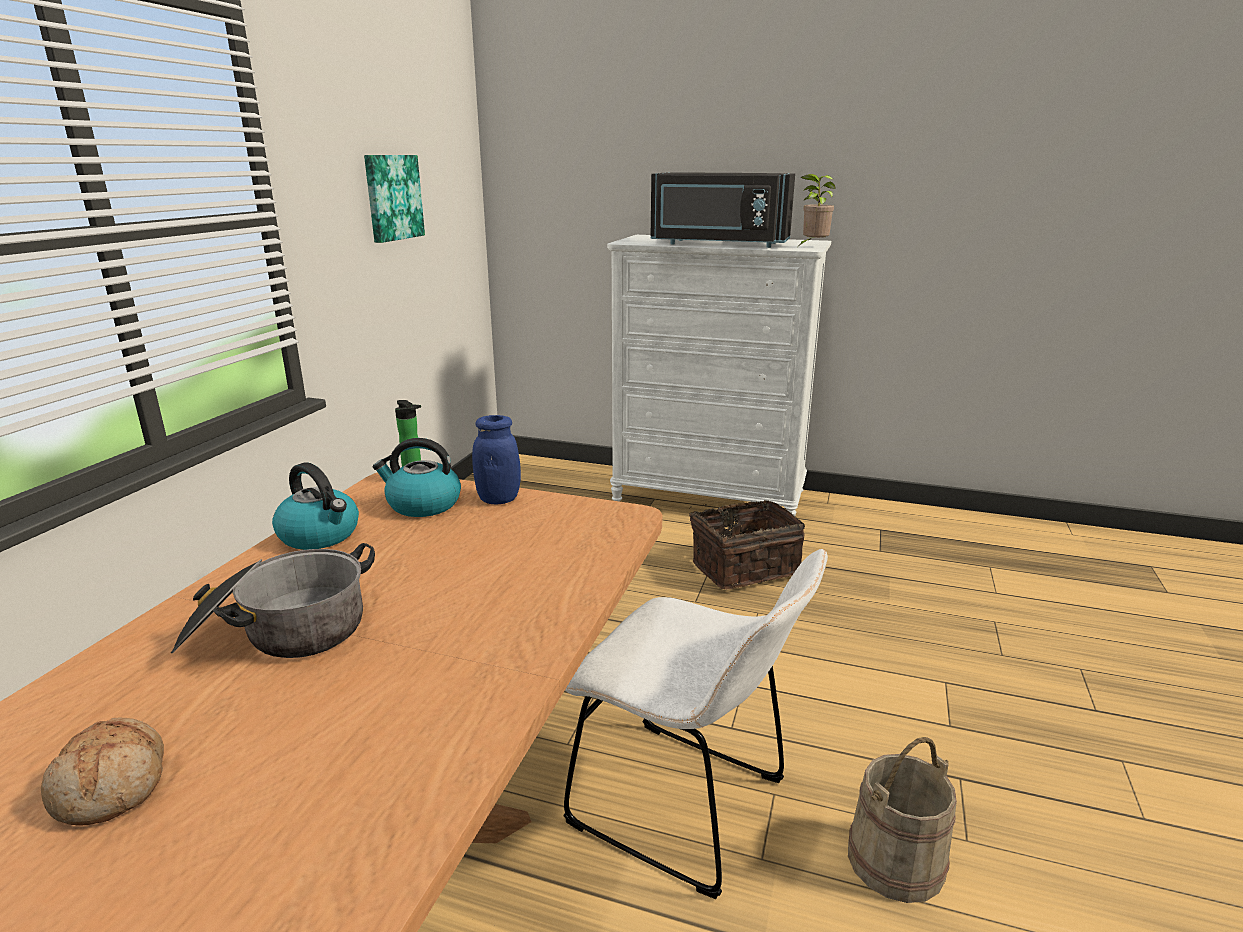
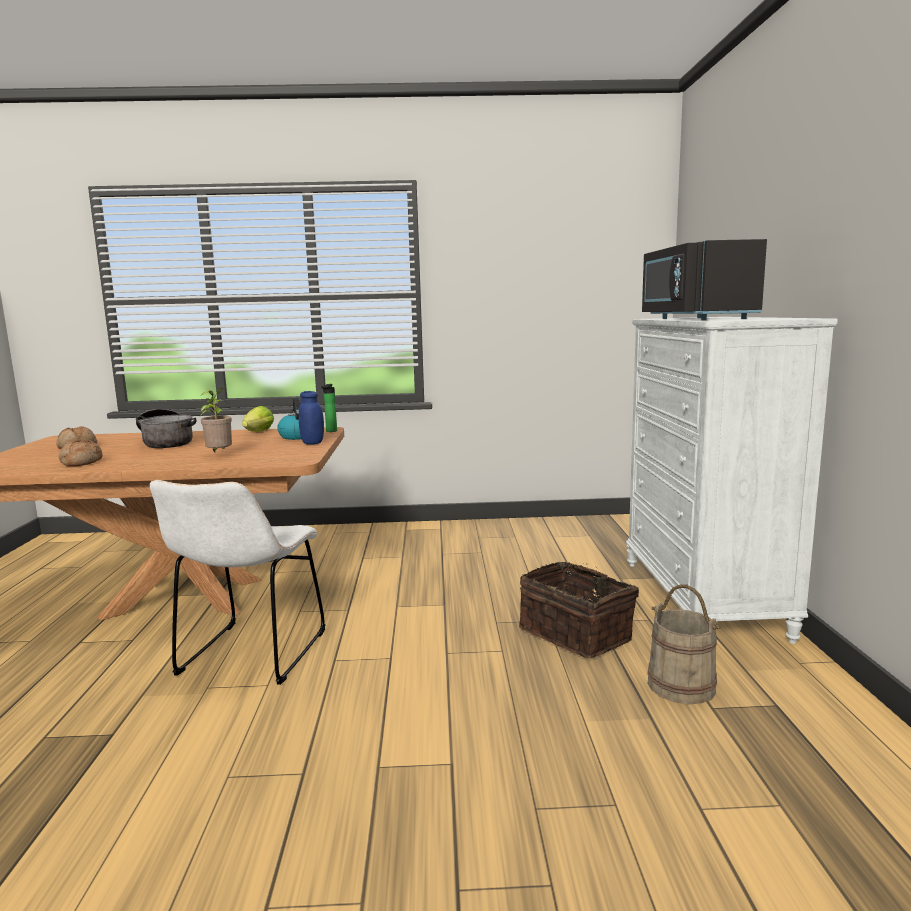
camera: 70 degrees right, 10 degrees down
(320, 535) = (257, 432): kettle -> lettuce
(392, 197) = (538, 286): picture -> none
(396, 749) = (81, 462): none -> bread
(812, 246) = (745, 320): potted plant -> potted plant (219, 455)
(895, 859) = (206, 741): beige bucket -> beige bucket (681, 685)

